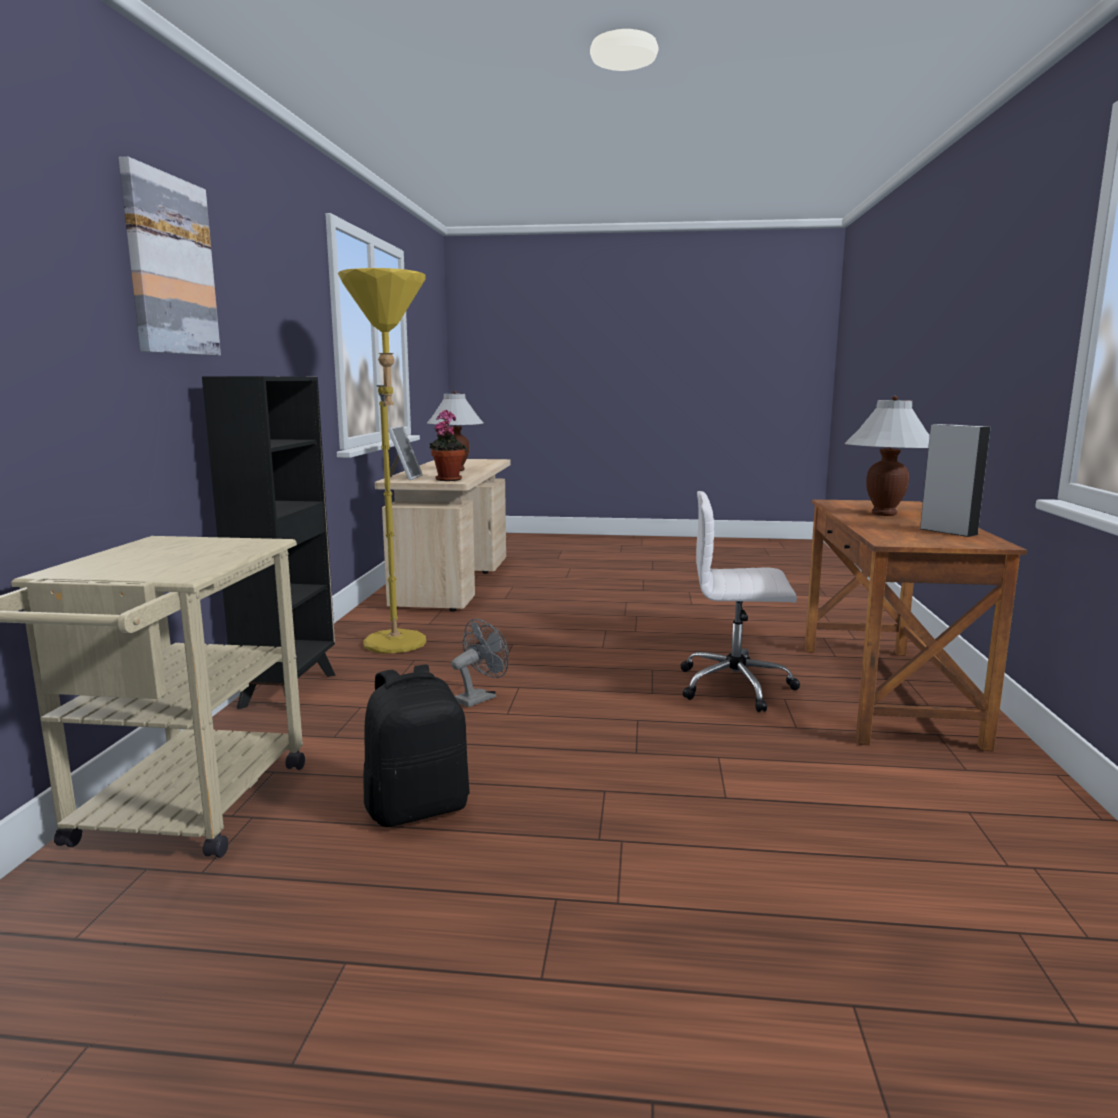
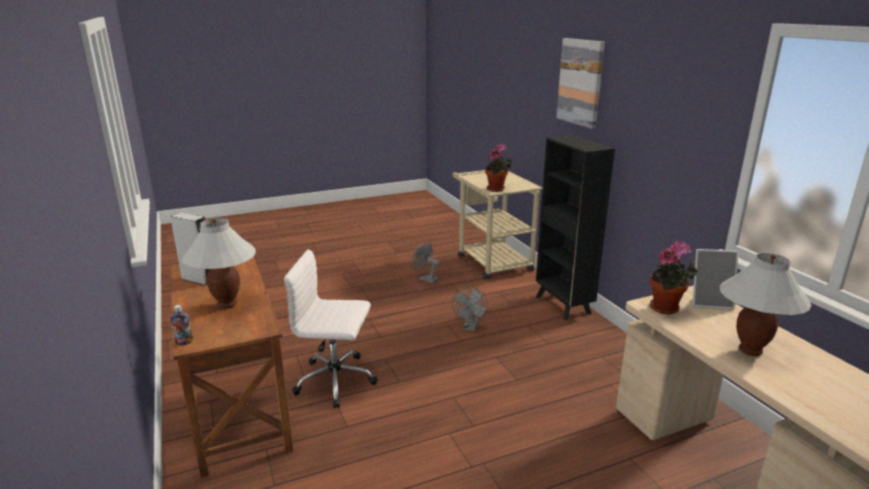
camera: 150 degrees right, 10 degrees up
(246, 542) = (497, 189): none -> potted plant
(398, 648) = (576, 350): yellow floor lamp -> none
(404, 478) = (709, 302): picture frame -> picture frame turned 60 degrees counterclockwise
(418, 808) = (425, 279): black backpack -> grey fan
(737, 686) = (337, 381): white office chair -> white office chair turned 150 degrees counterclockwise
(915, 503) = (184, 342): none -> bottle

